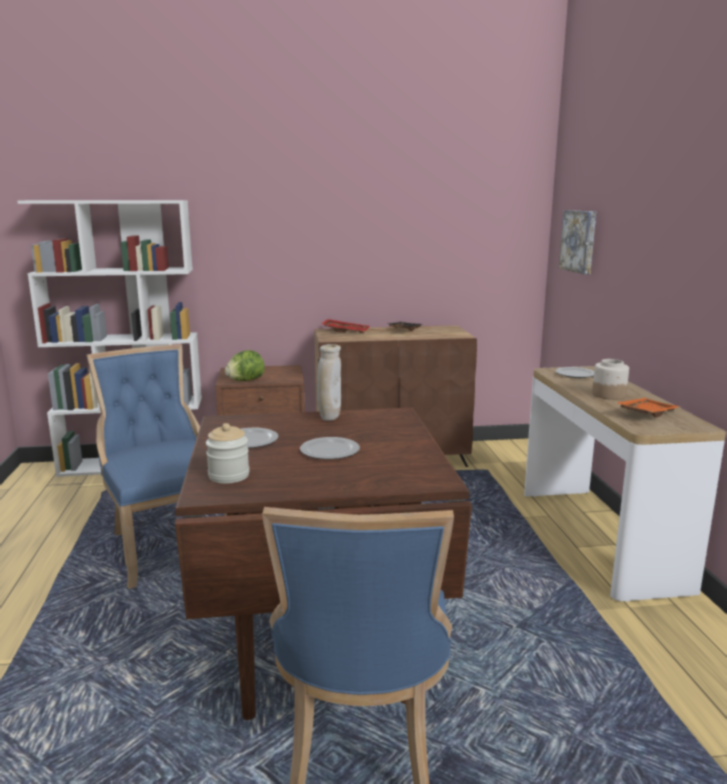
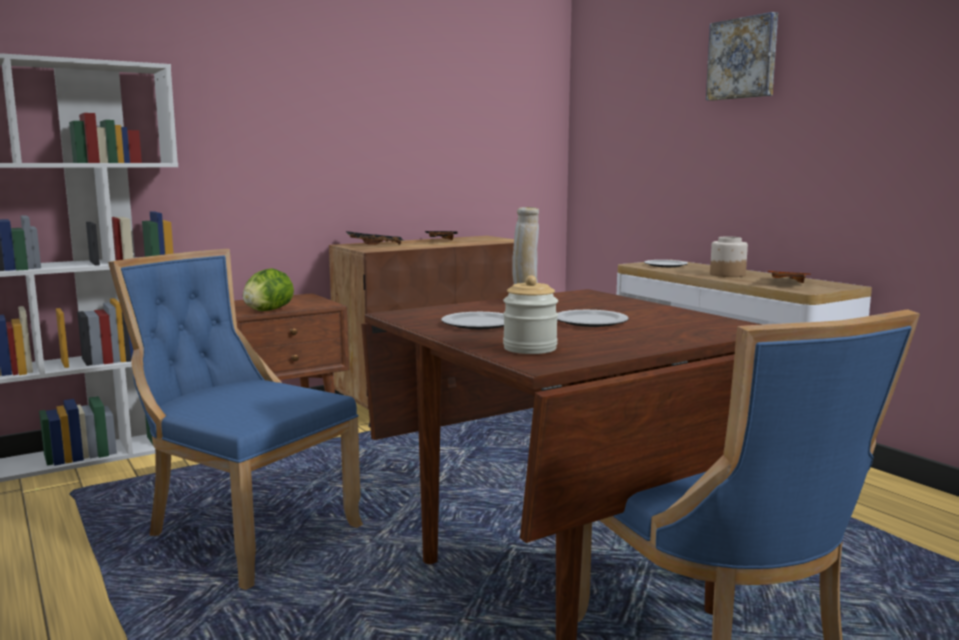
camera: 25 degrees left, 5 degrees down
(346, 331) = (375, 244): red tray -> black tray
(579, 241) = (622, 132): picture -> picture (743, 58)

